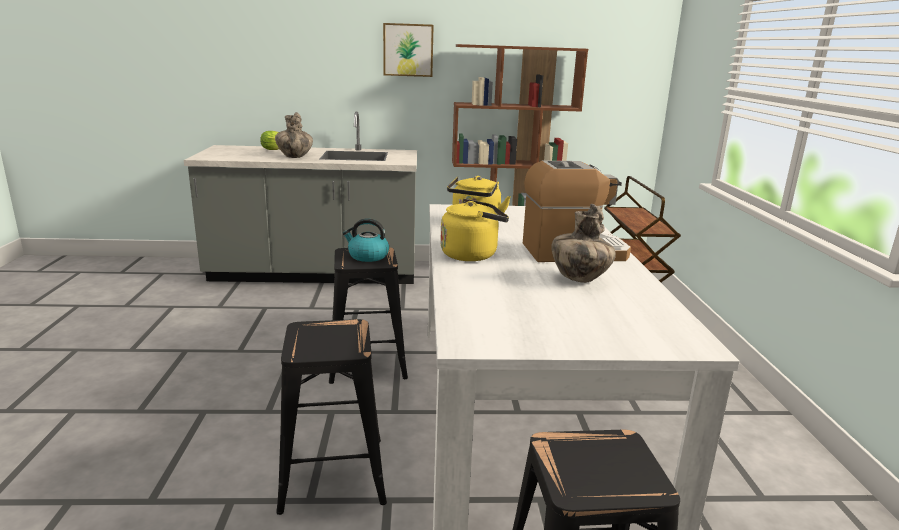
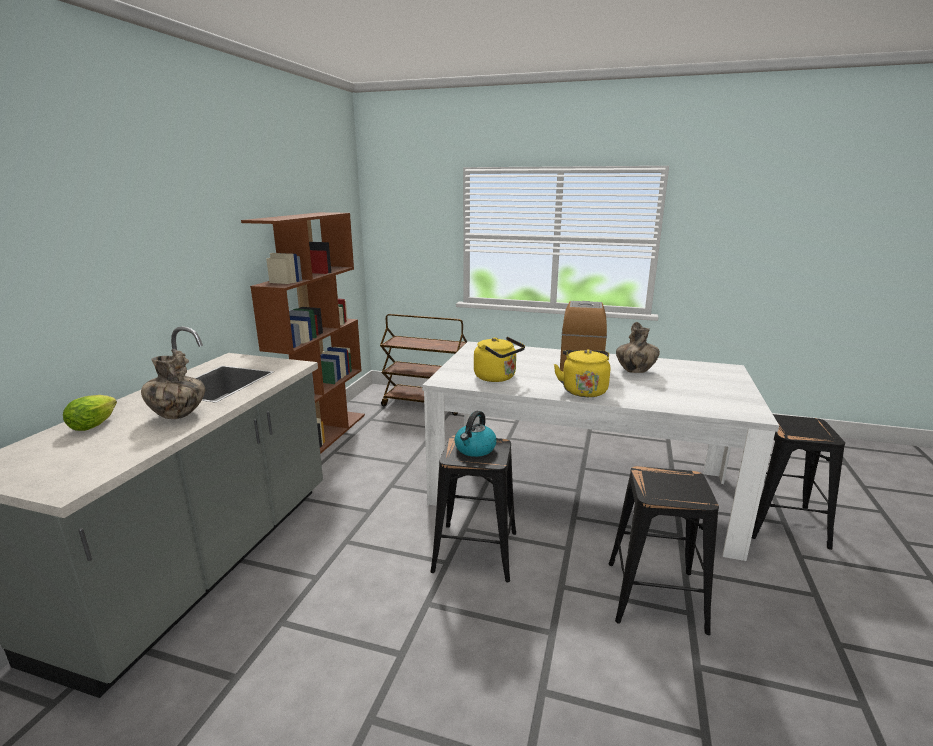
camera: 70 degrees left, 0 degrees up
(408, 50) = (197, 233): picture -> none

